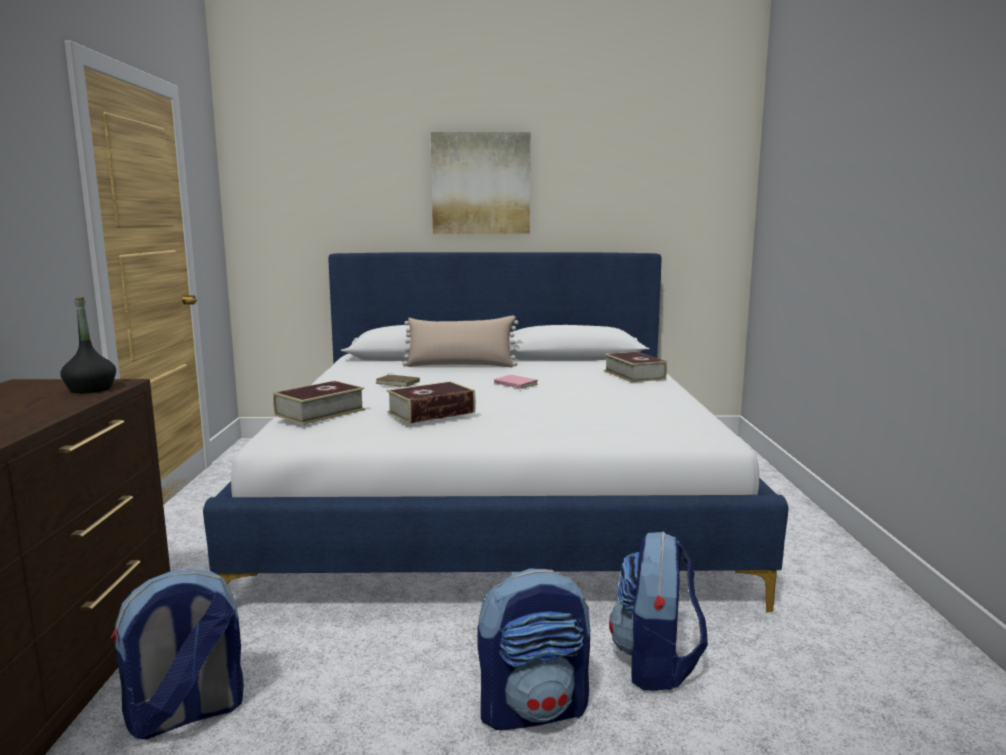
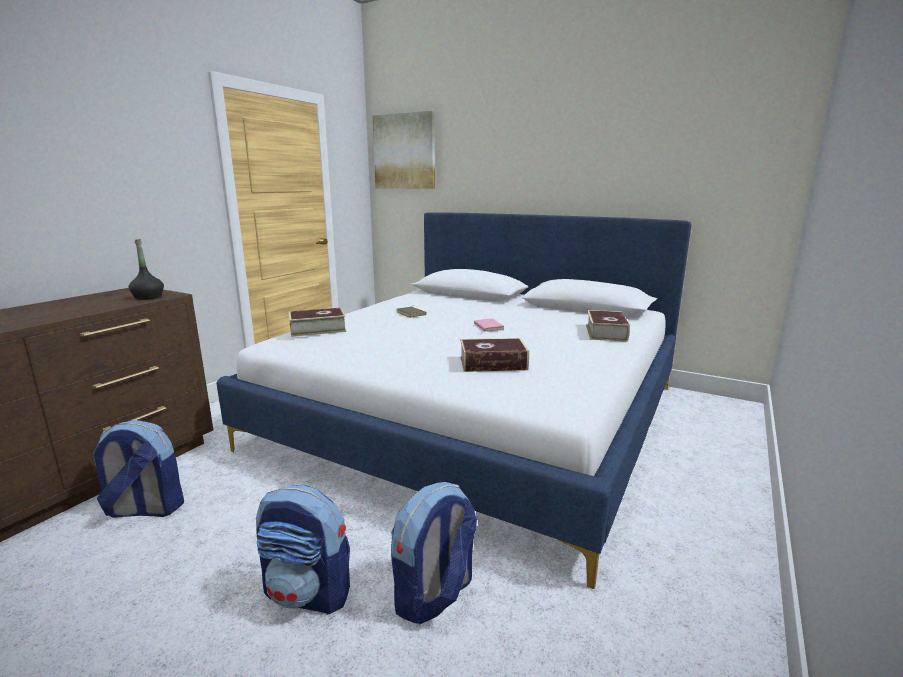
camera: 30 degrees right, 5 degrees up
(431, 412) = (380, 341): book -> book (493, 363)
(460, 366) = (483, 305): beige pillow -> none
(481, 183) = (538, 157): picture -> picture (404, 151)

